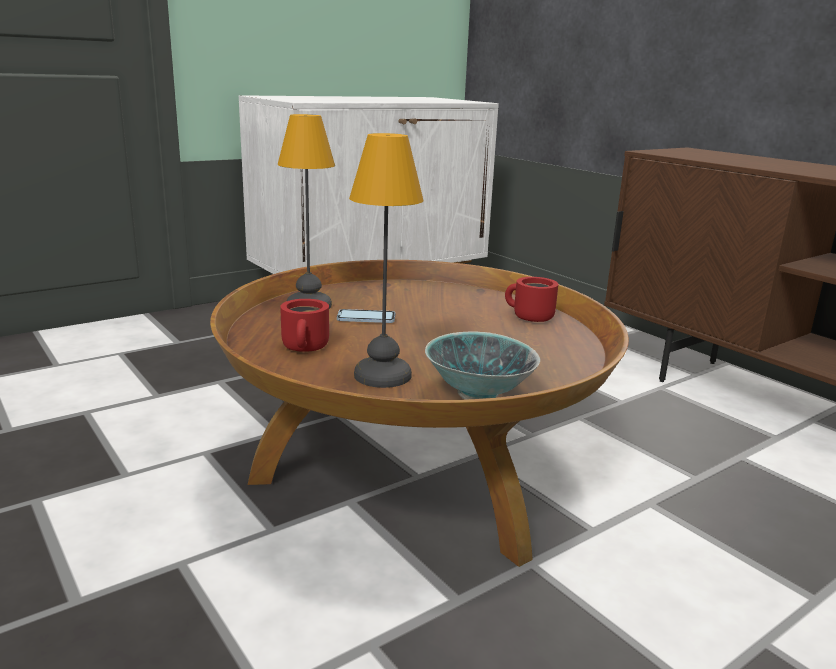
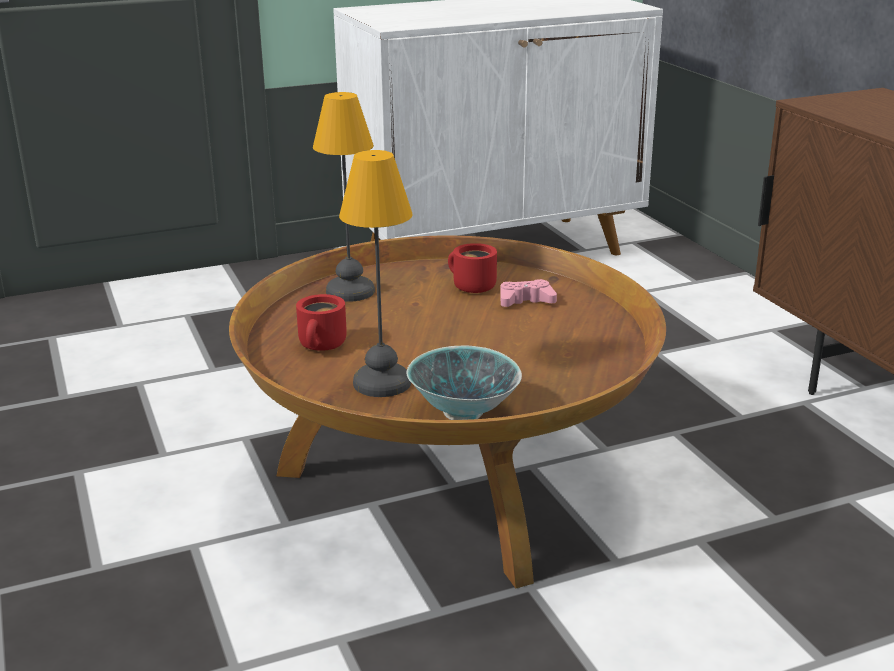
camera: 15 degrees right, 5 degrees up
(366, 318) = (402, 312): phone -> none
(469, 306) = (525, 301): none -> pink game controller
(529, 317) = (584, 320): red mug -> red mug (470, 287)

